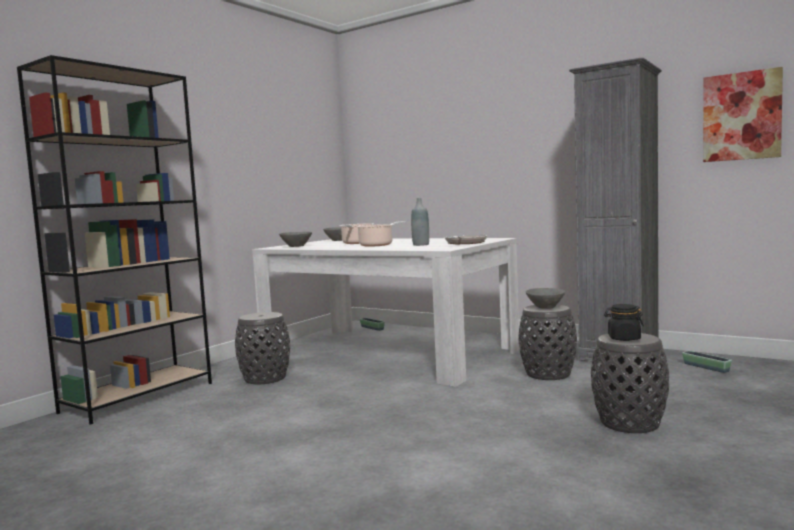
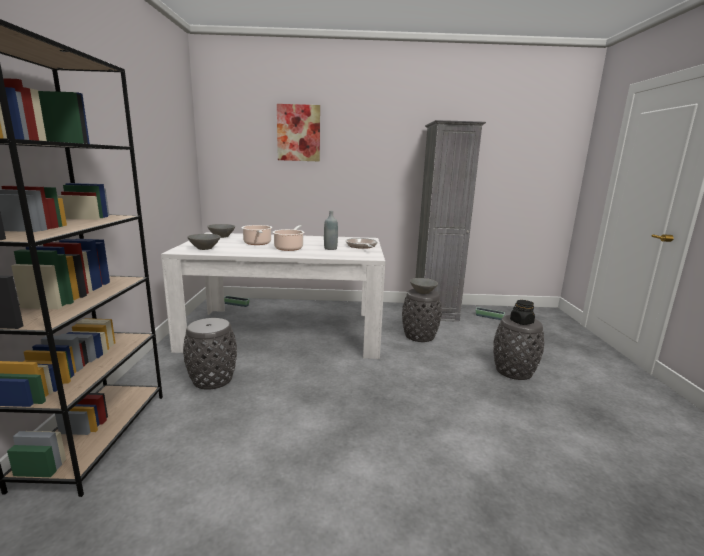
camera: 35 degrees left, 10 degrees up
(741, 116) = (510, 165): picture -> picture (298, 133)

